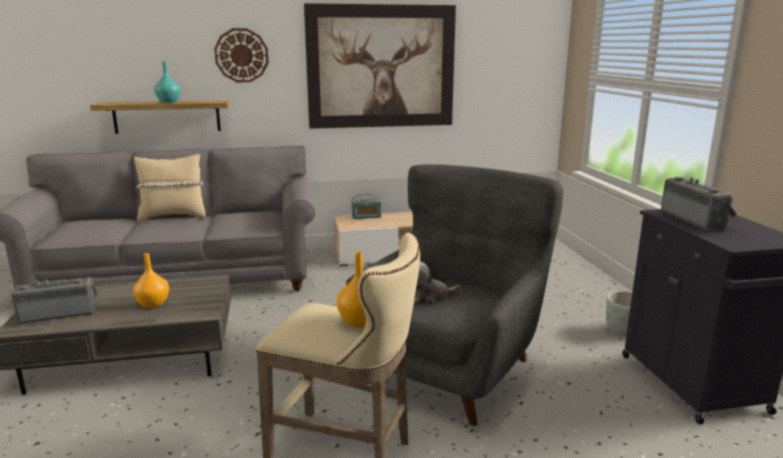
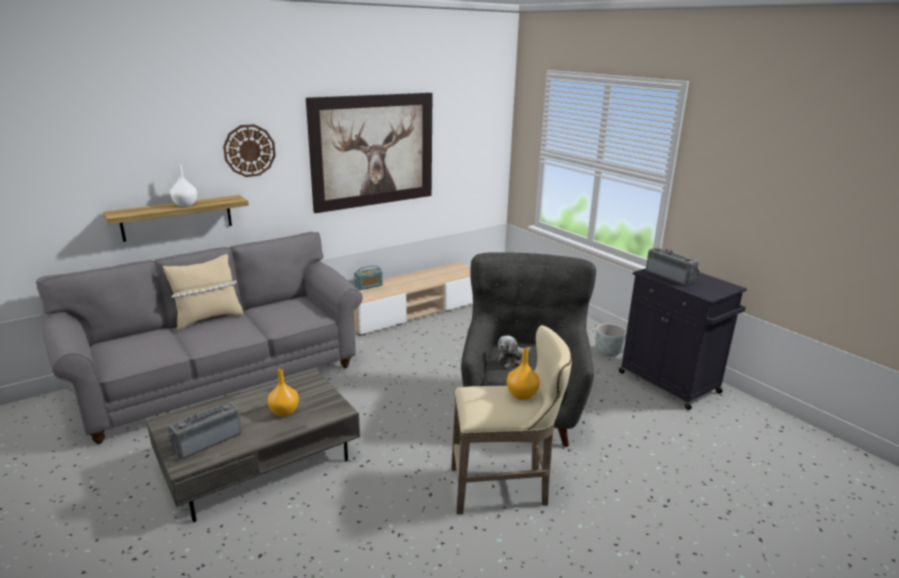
camera: 25 degrees left, 5 degrees up
(168, 102) = (185, 205): turquoise vase -> white vase

